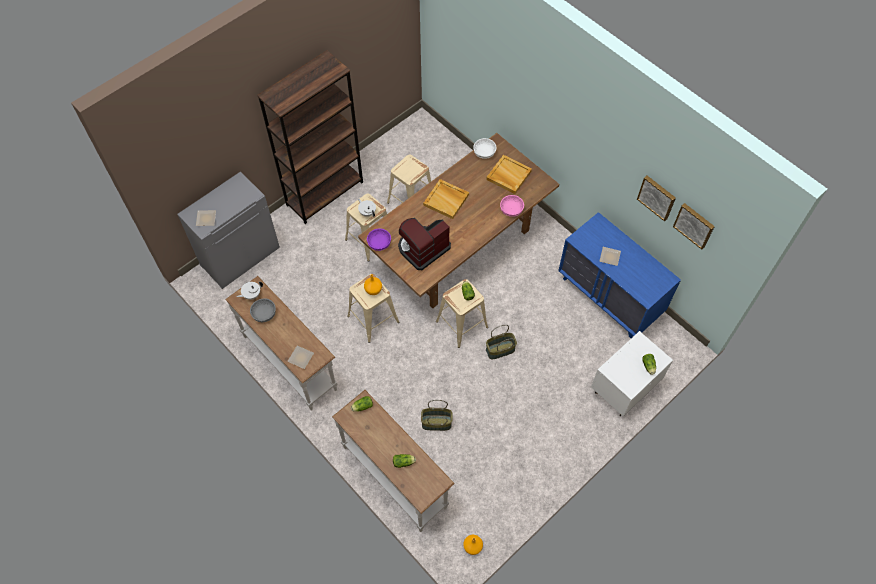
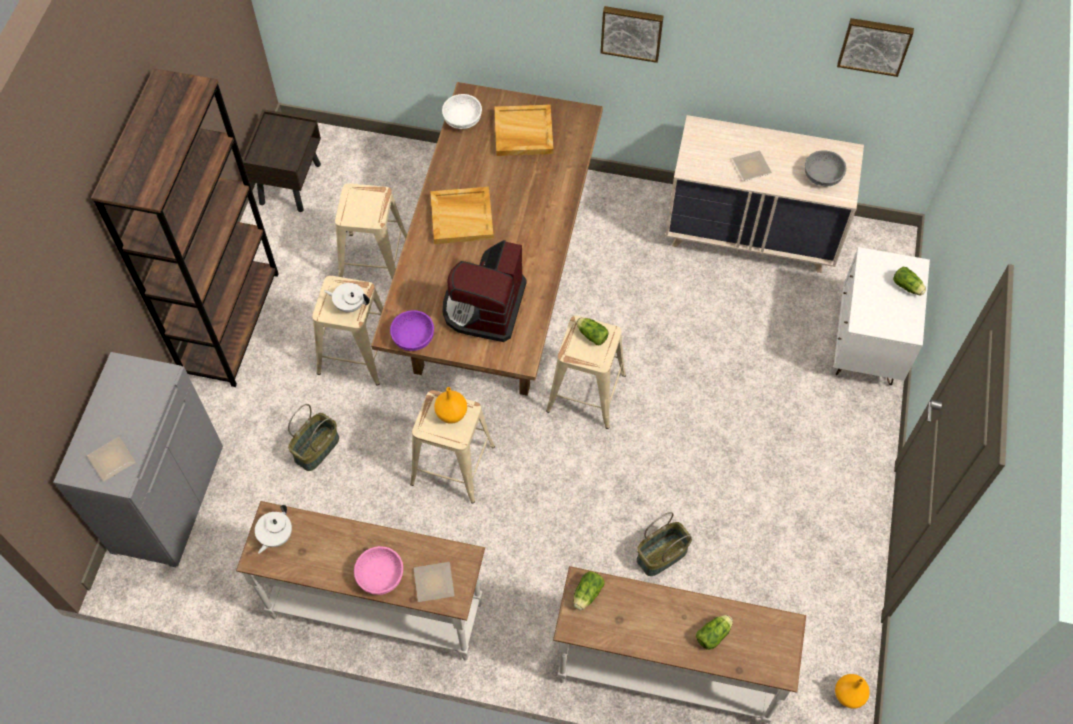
camera: 35 degrees left, 0 degrees up
(264, 314) = (321, 552): grey bowl -> grey bowl (823, 175)
(400, 142) = (290, 183): none -> brown nightstand
(500, 350) = (667, 396): basket -> basket (317, 449)
(511, 209) = (565, 178): pink bowl -> pink bowl (379, 575)
(609, 297) = (751, 234): blue dresser -> beige dresser
(657, 197) = (795, 34): picture -> picture (631, 32)

